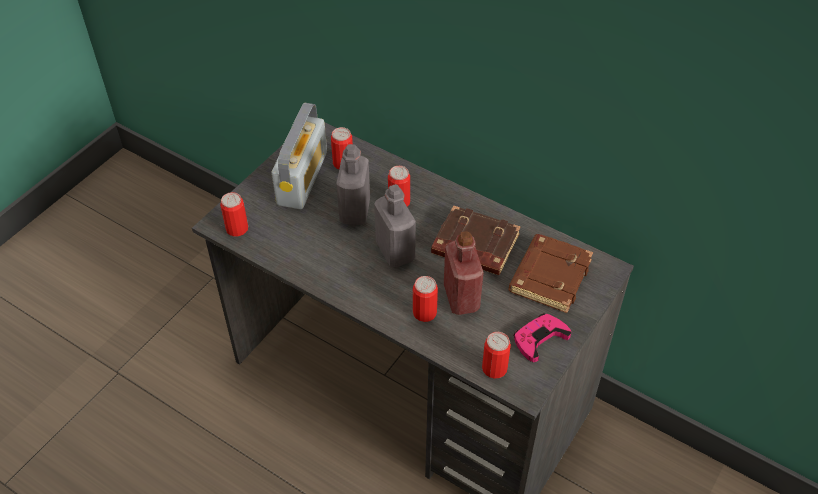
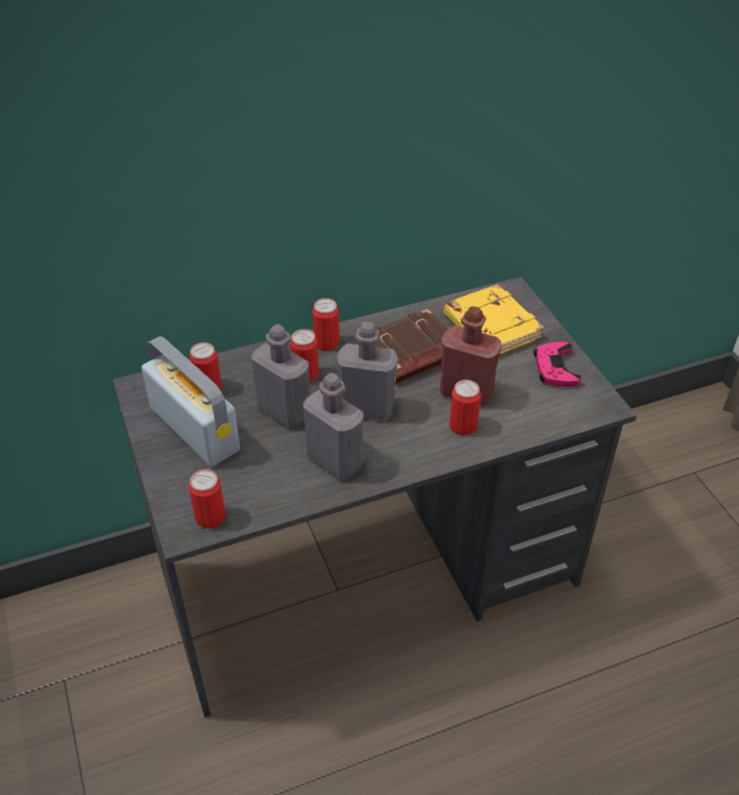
camera: 55 degrees left, 5 degrees down
(332, 261) = (335, 461): none -> grey bottle
(494, 368) = (566, 413): can -> can (326, 343)
(549, 276) = (490, 327): brown book -> yellow book

